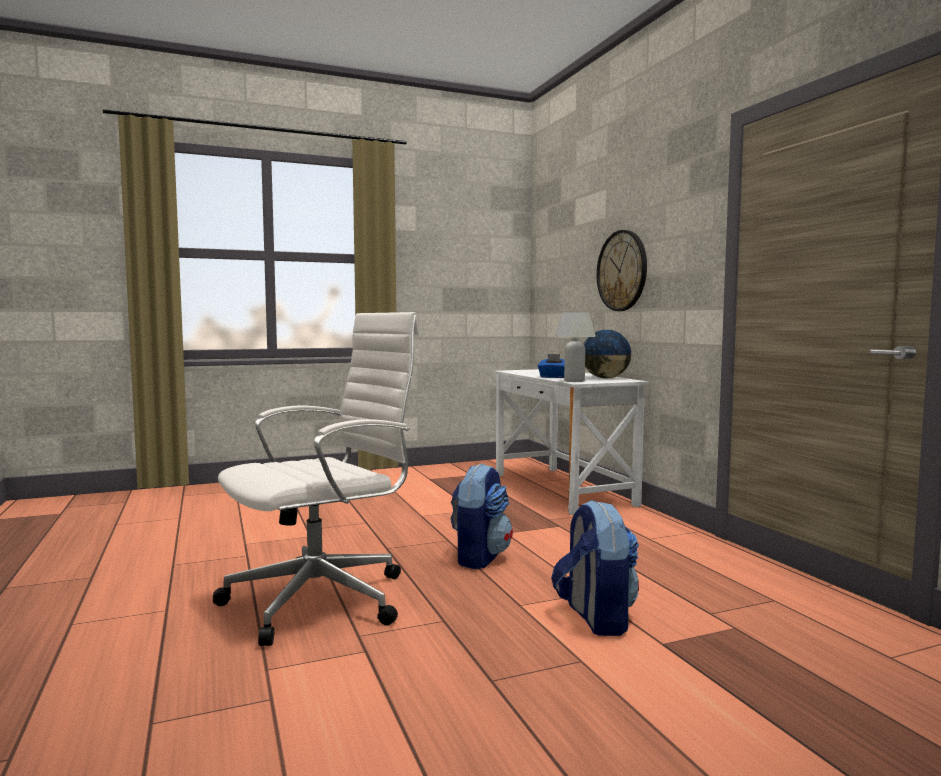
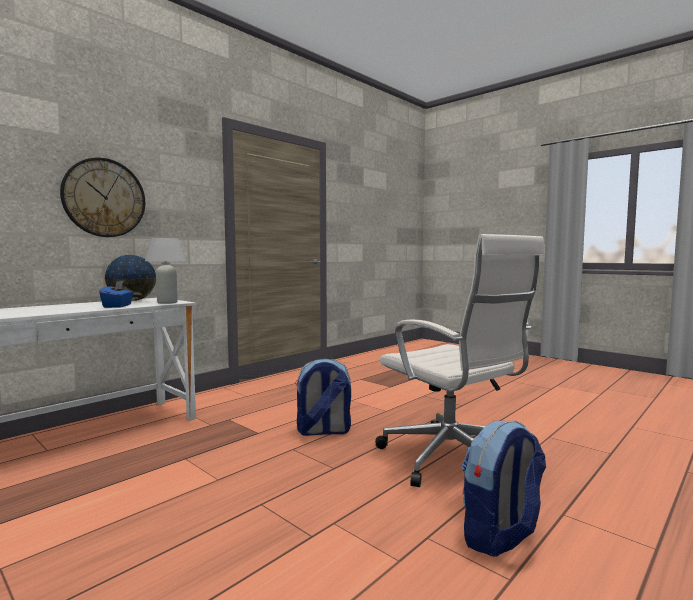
camera: 115 degrees left, 0 degrees up
(323, 599) = (453, 459): white office chair -> white office chair turned 150 degrees counterclockwise
(595, 618) = (380, 397): backpack -> backpack (500, 537)

